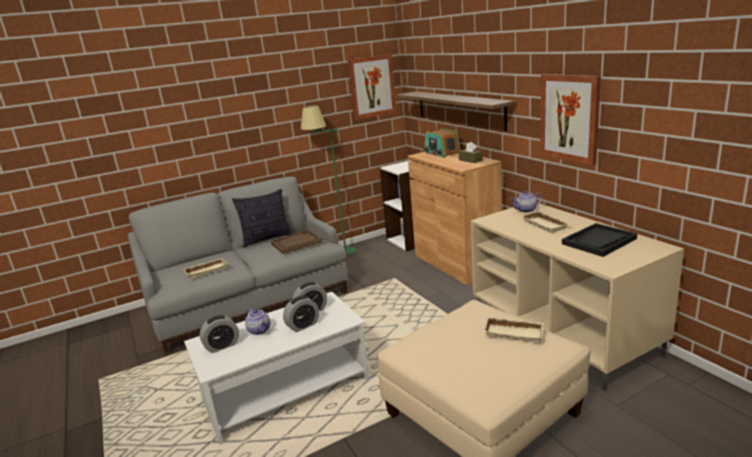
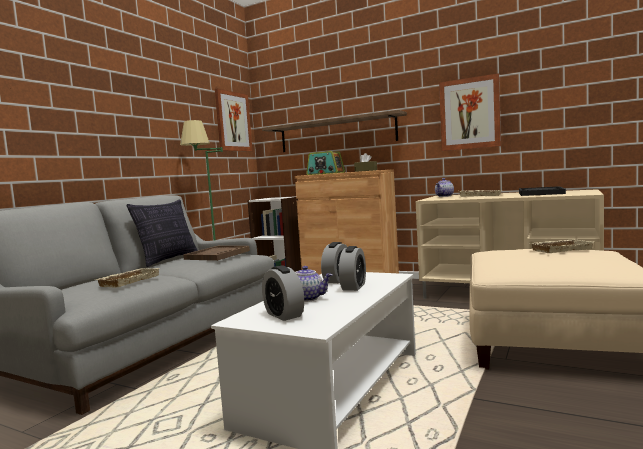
camera: 35 degrees left, 15 degrees down
(222, 346) = (283, 315): alarm clock -> alarm clock turned 120 degrees clockwise

